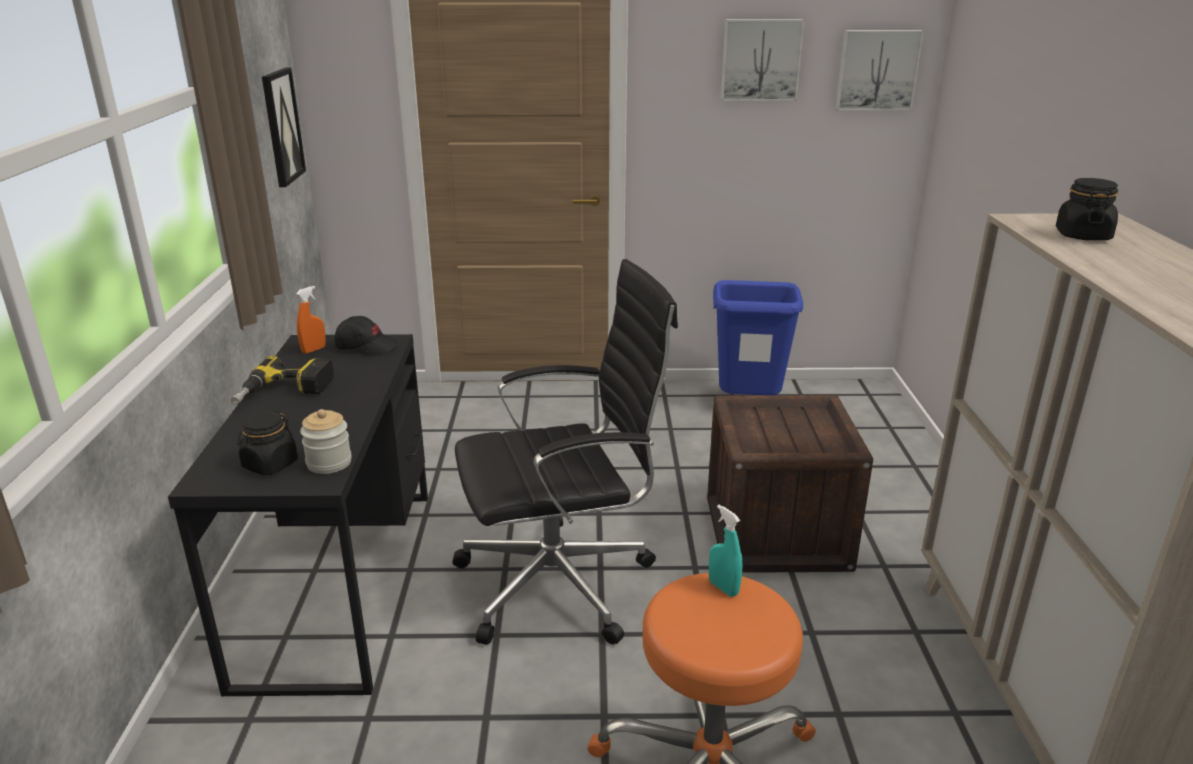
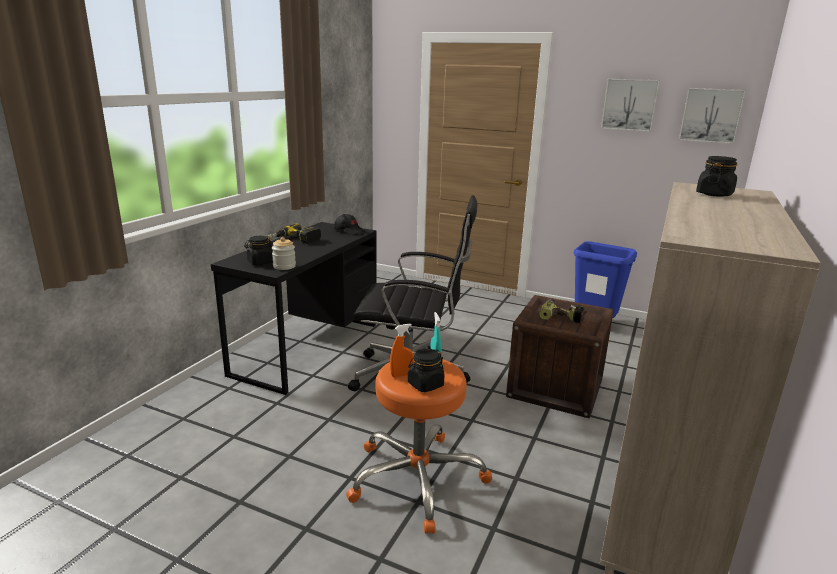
camera: 25 degrees right, 5 degrees down
(282, 126) = (354, 123): picture -> none
(314, 350) = (324, 228): orange spray bottle -> orange spray bottle (401, 375)
(749, 637) = (425, 385): none -> black jar
(780, 424) = (562, 315): none -> power drill

